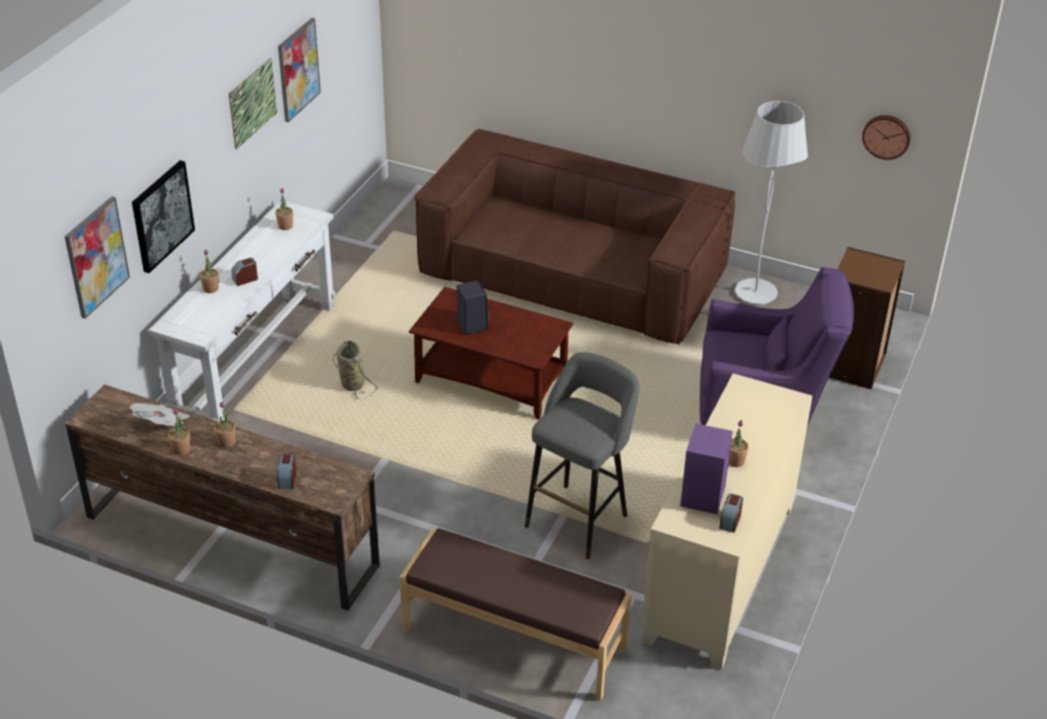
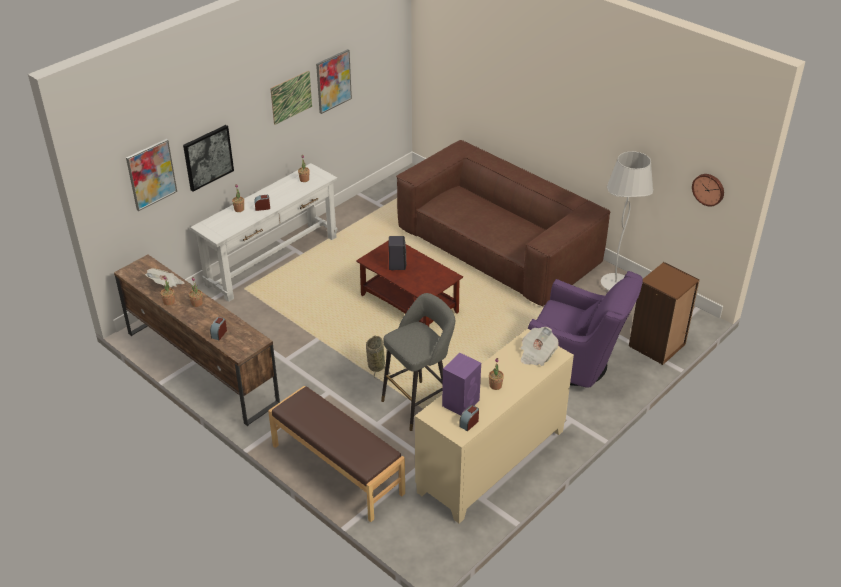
camera: 20 degrees right, 0 degrees up
(351, 382) = (322, 287): basket -> basket (376, 365)
(765, 406) = (536, 354): none -> newspaper

